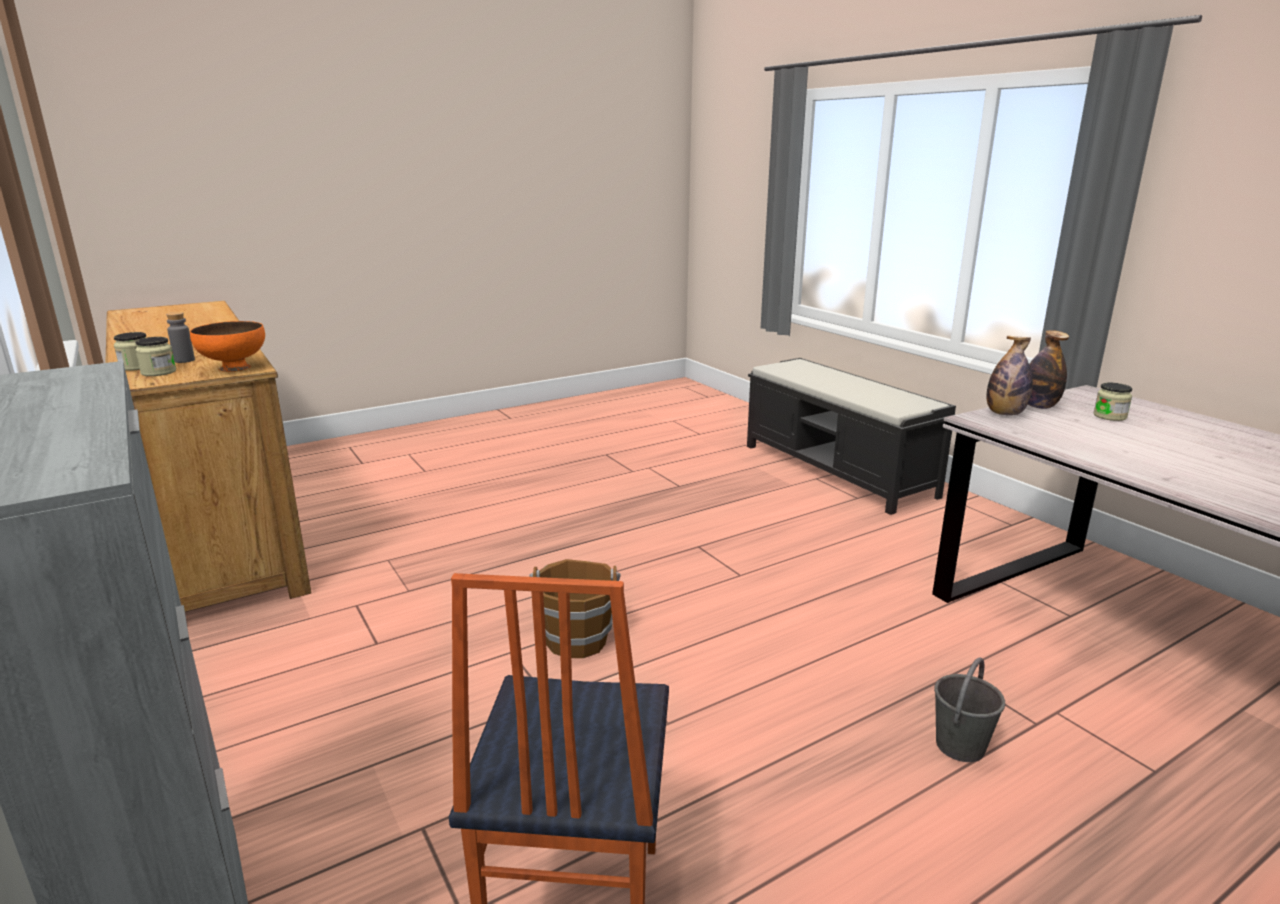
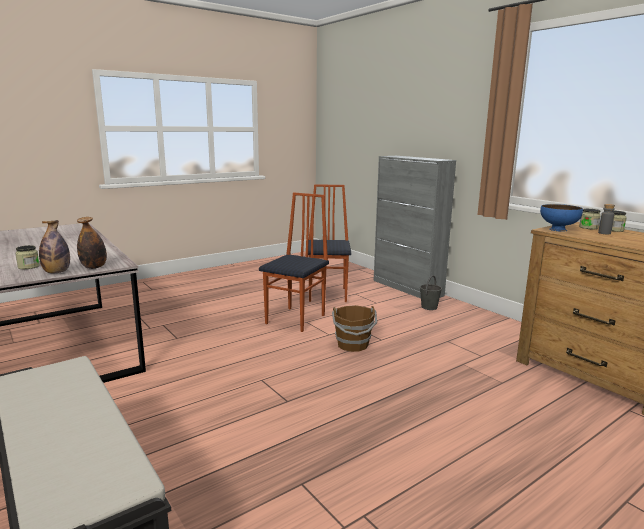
camera: 175 degrees right, 5 degrees down
(234, 368) = (558, 230): orange bowl -> blue bowl
(694, 736) = (296, 319): none -> chair
(959, 746) = (200, 319): grey bucket -> grey bucket (429, 307)

